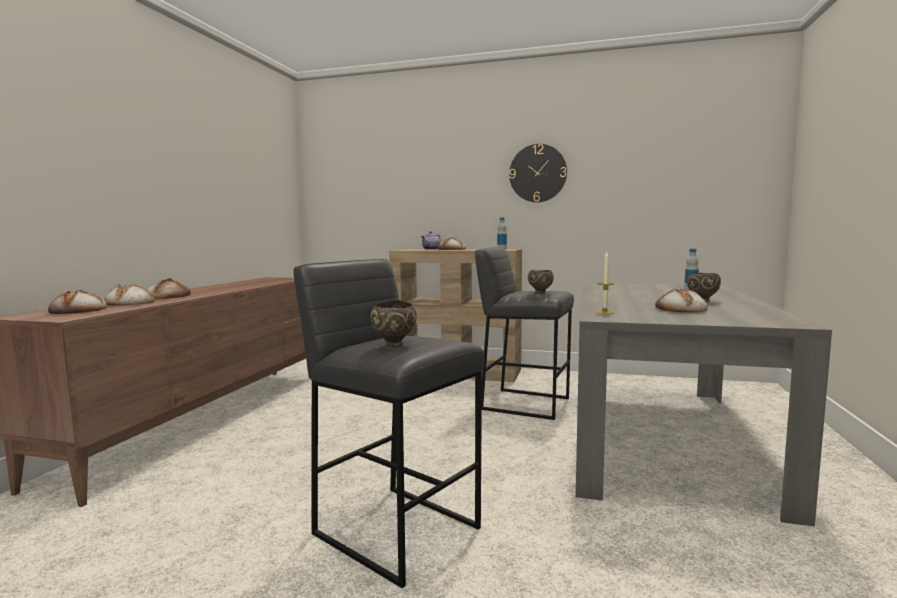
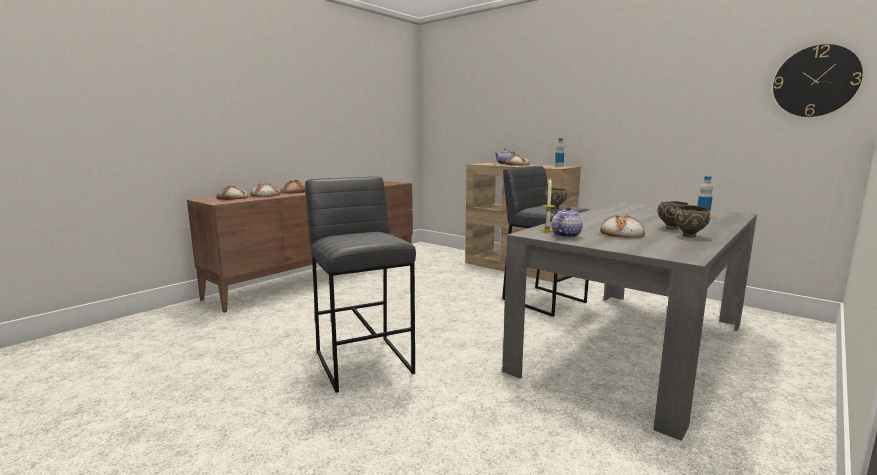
camera: 25 degrees right, 5 degrees up
(394, 345) = (350, 237): brown bowl -> brown bowl (689, 236)
(537, 173) = (600, 97): wall clock -> wall clock (815, 81)
(638, 316) = (566, 235): none -> teapot

